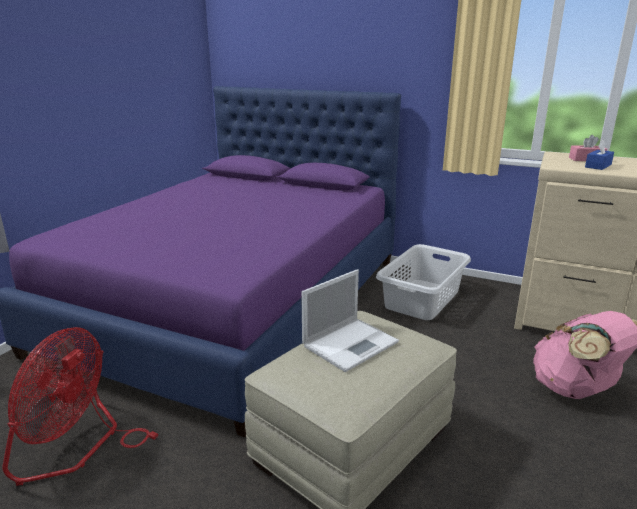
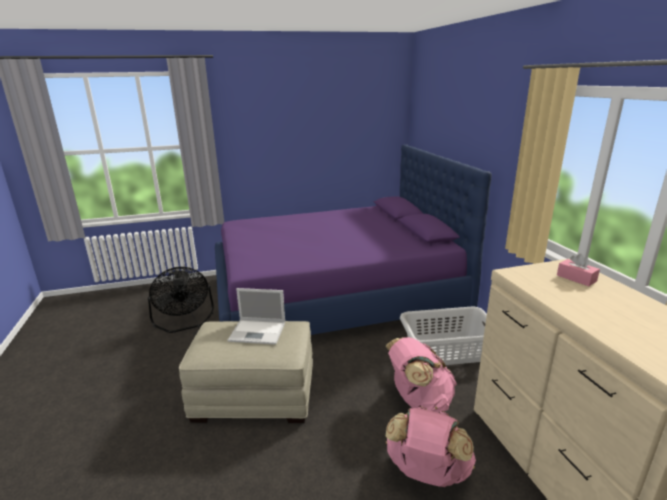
camera: 50 degrees right, 0 degrees up
(86, 442) = (188, 325): red fan -> black fan
(477, 346) = (418, 401): none -> pink backpack
(598, 166) = (558, 287): blue tissue box -> none

